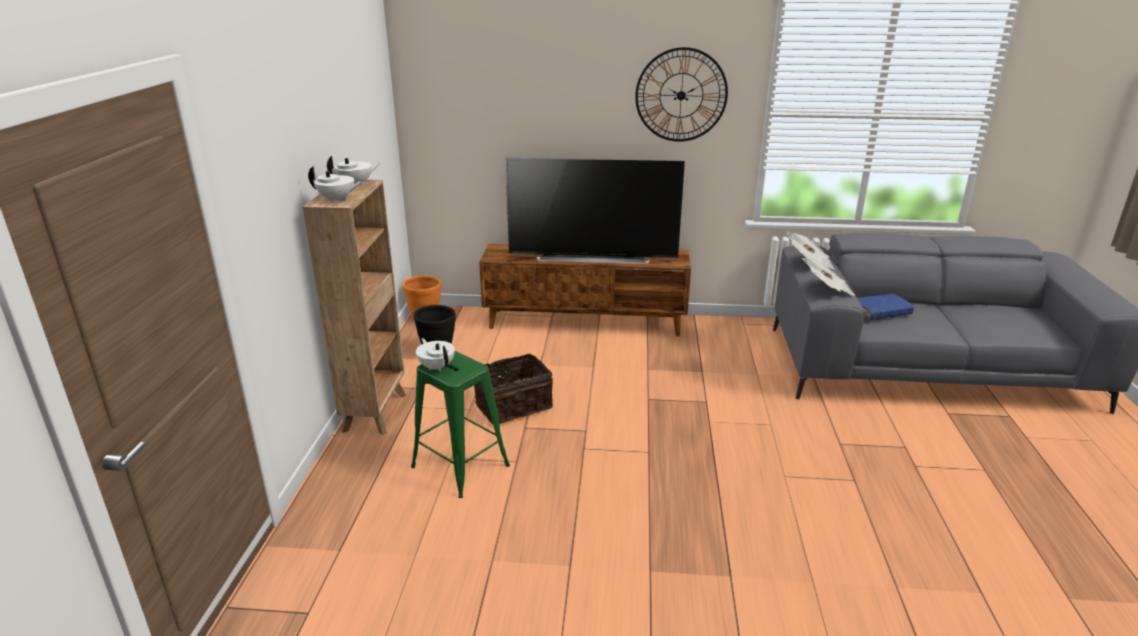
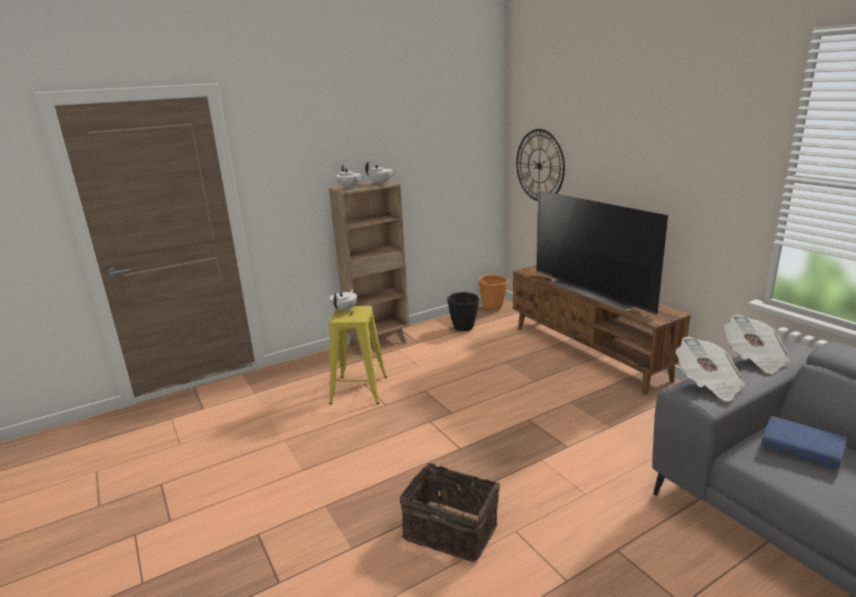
camera: 55 degrees right, 5 degrees down
(460, 466) = (359, 390): green stool -> yellow stool
(512, 405) = (442, 375): basket -> basket (452, 529)
(681, 95) = (696, 149): wall clock -> wall clock (539, 165)

